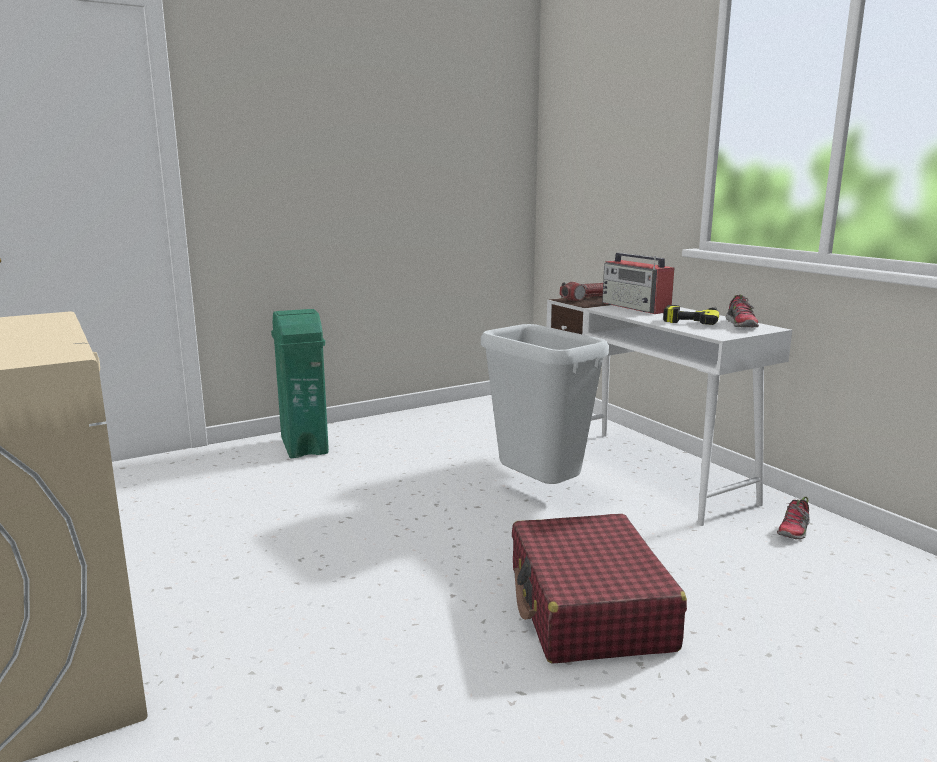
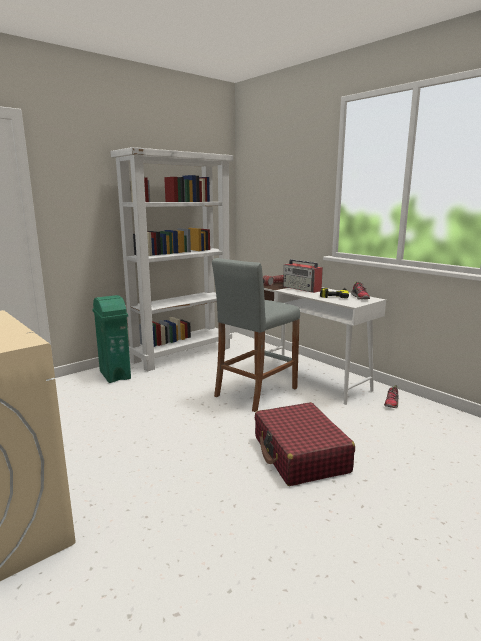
camera: 10 degrees left, 0 degrees up
(427, 419) = (182, 354): none -> white bookcase
(537, 491) = (255, 392): grey trash can -> grey stool

